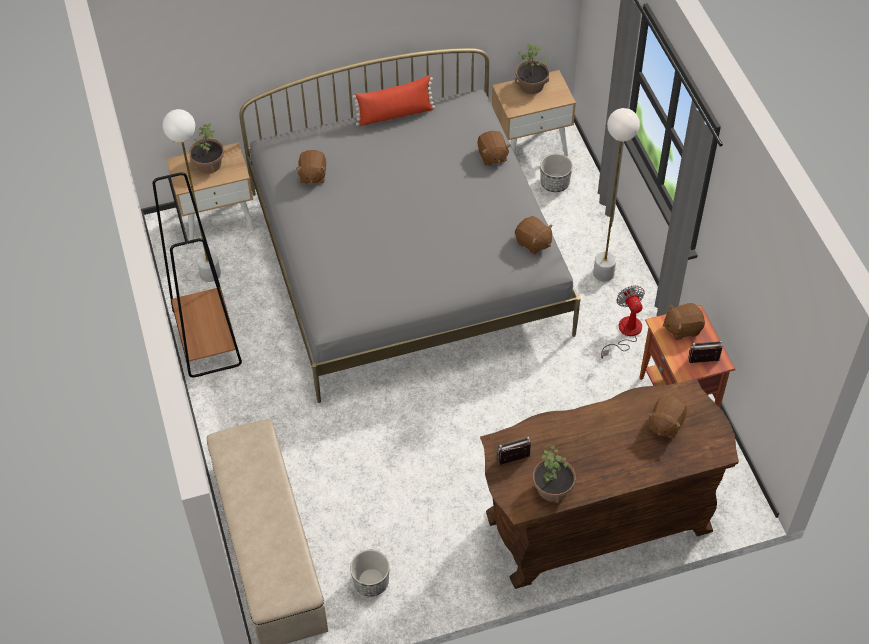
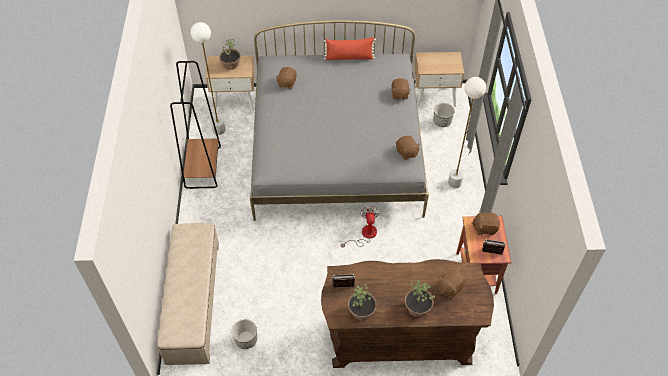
camera: 15 degrees right, 0 degrees up
(531, 86) = (439, 58): potted plant -> potted plant (417, 308)
(625, 333) = (456, 223): fan -> fan (364, 235)

